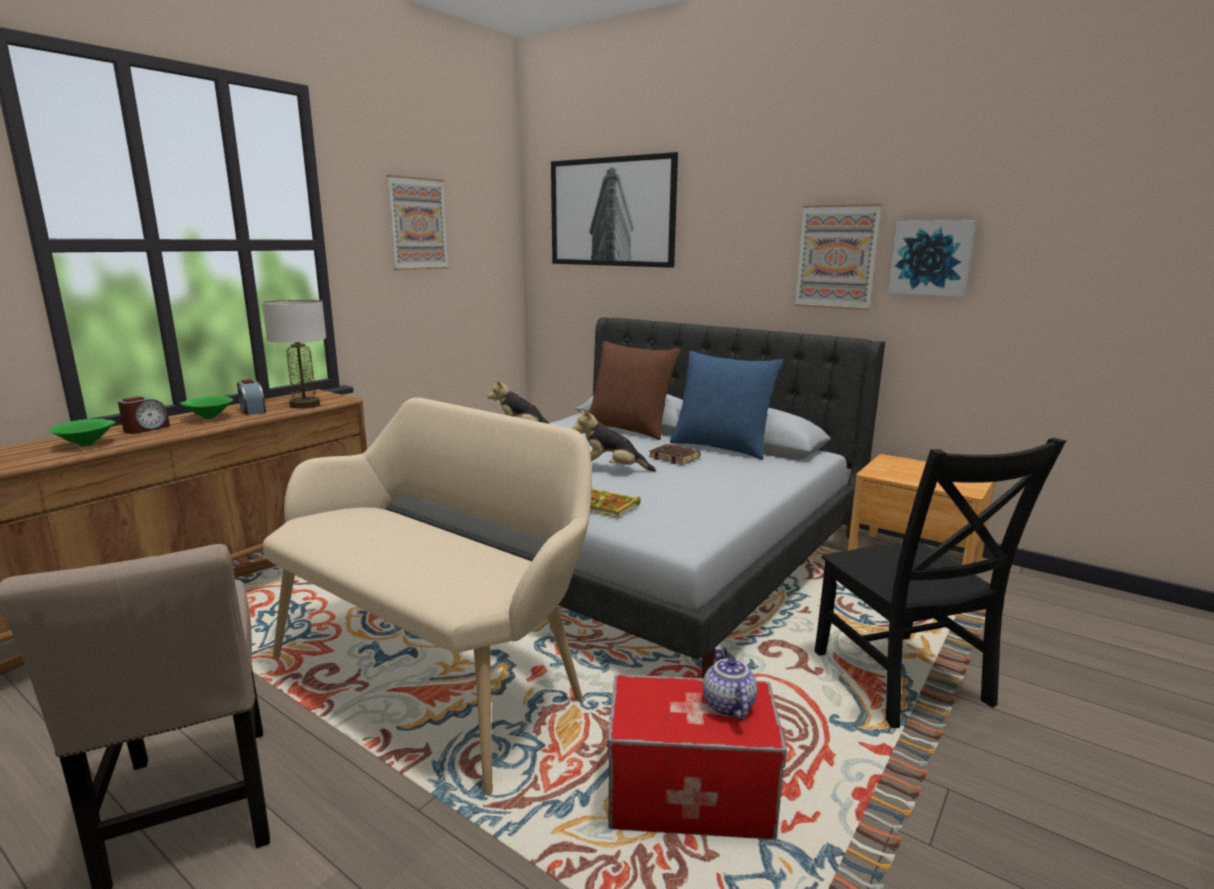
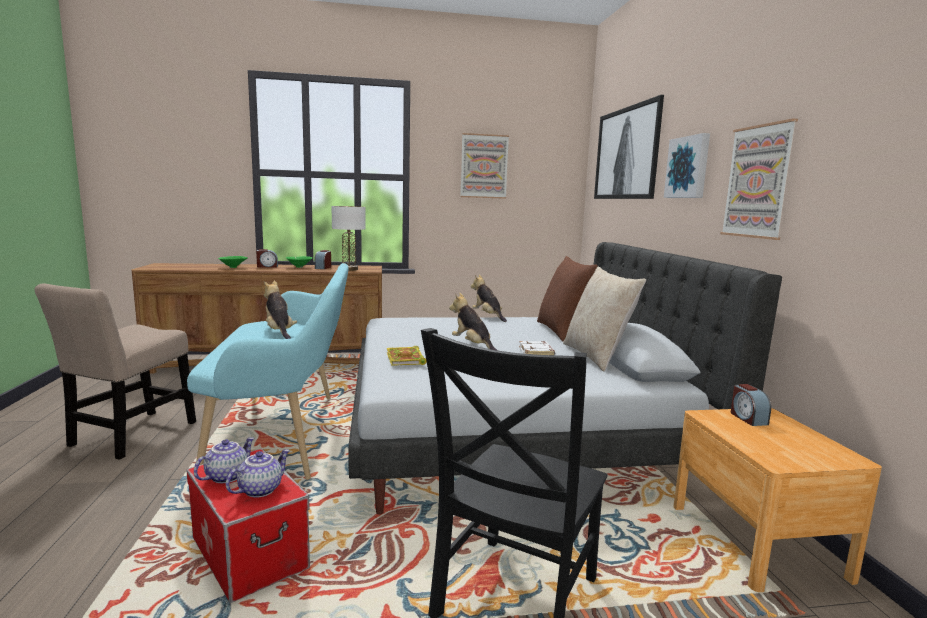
camera: 45 degrees right, 5 degrees down
(372, 528) = (279, 332): none -> plush toy
(437, 673) = (285, 434): beige bench -> turquoise bench
(667, 717) = (226, 476): none -> teapot
(675, 458) = (537, 352): brown book -> white book
(721, 447) = (597, 356): blue pillow -> beige pillow
(891, 466) = (747, 418): none -> alarm clock
(931, 258) = (839, 177): picture -> picture (688, 167)

